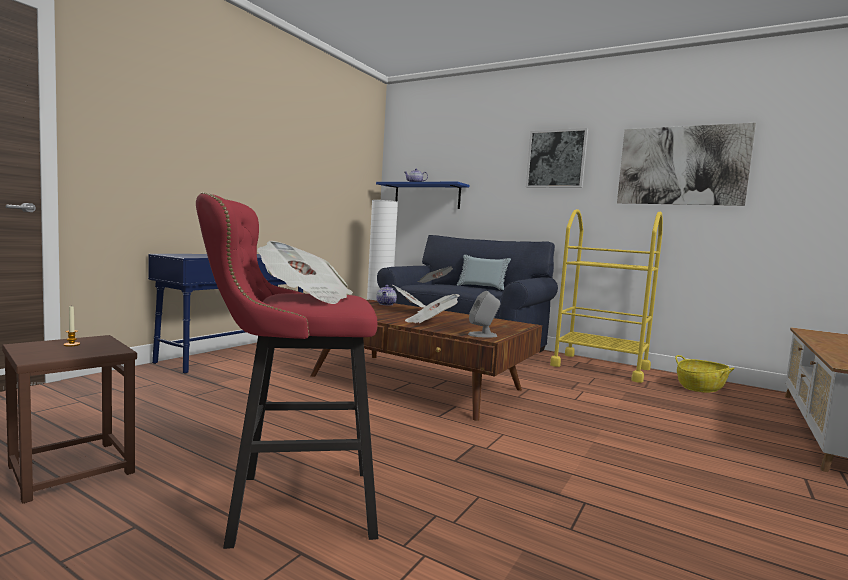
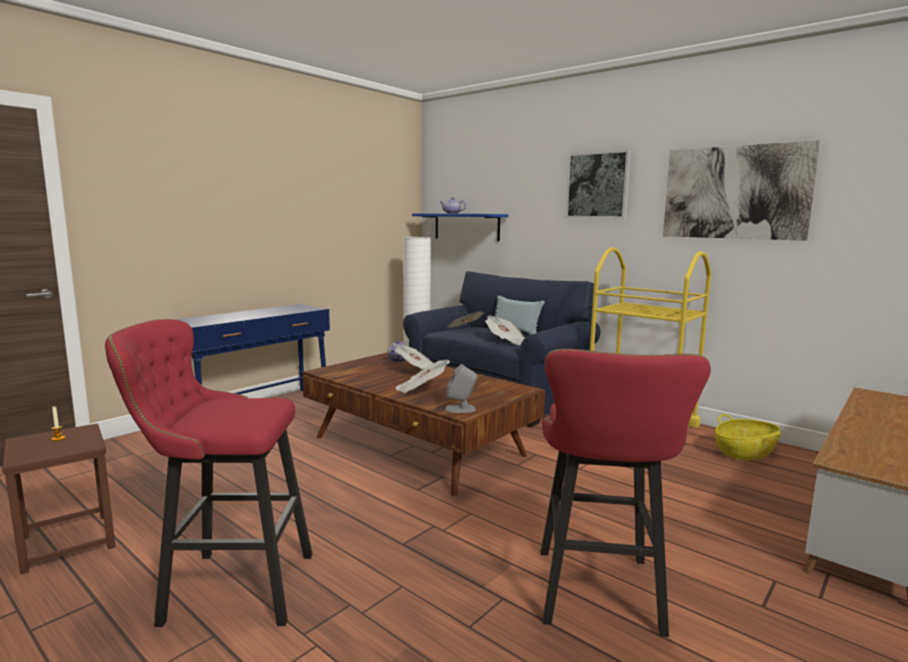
camera: 10 degrees right, 5 degrees up
(305, 297) = (220, 411): newspaper -> newspaper (505, 341)
(674, 501) = (599, 601): none -> red stool

